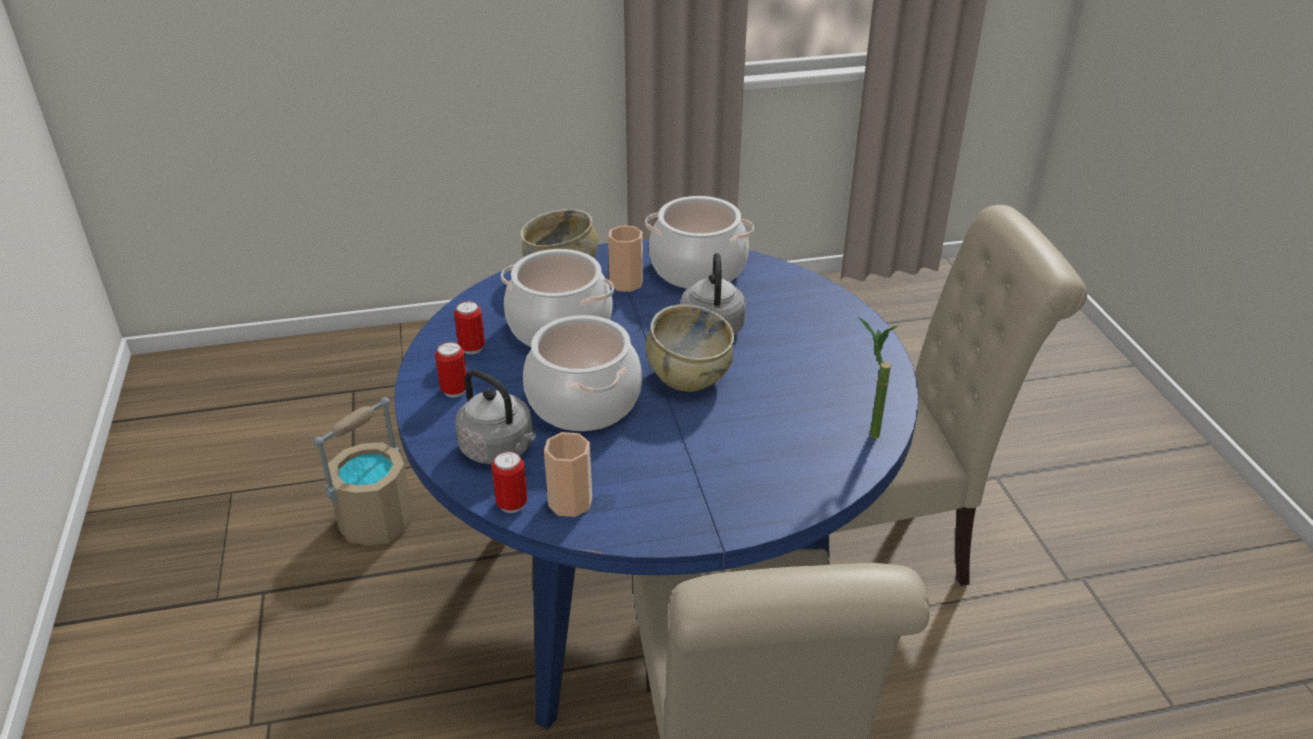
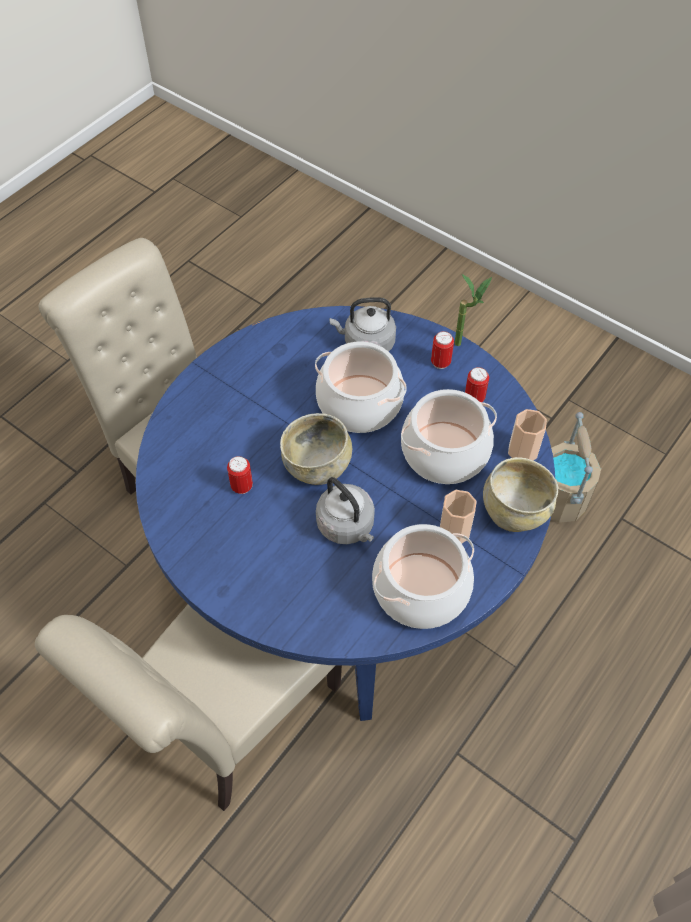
camera: 140 degrees right, 20 degrees up
(512, 504) = (322, 320): can -> can (242, 486)
(570, 502) = (295, 339): cup -> cup (522, 451)
(866, 430) = (169, 495): potted plant -> potted plant (465, 344)

